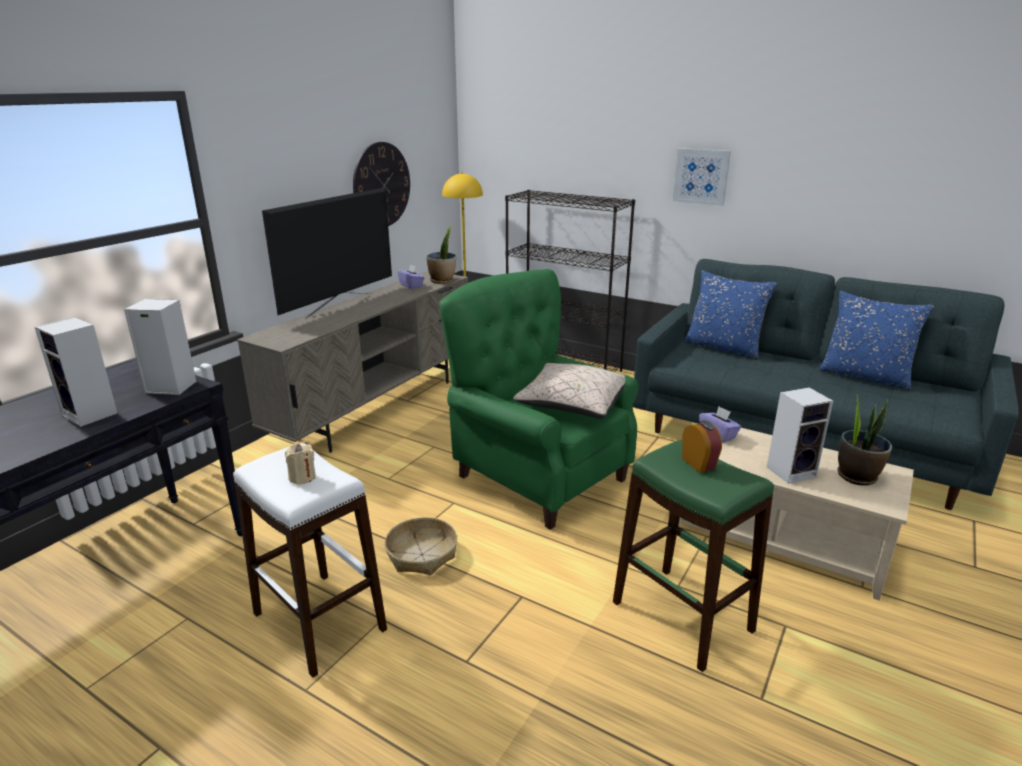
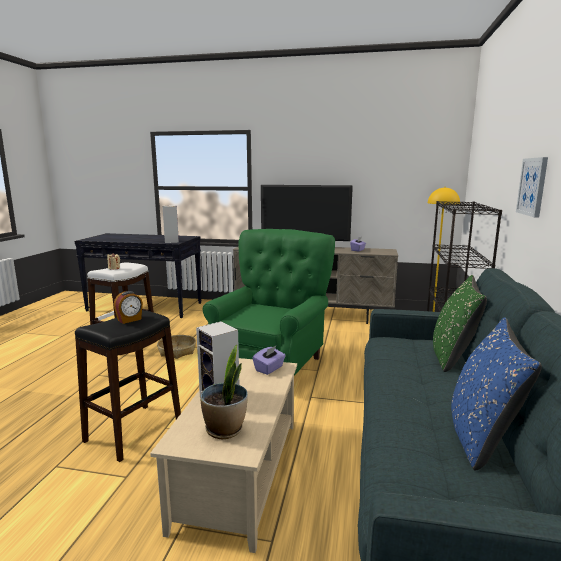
camera: 70 degrees right, 10 degrees down
(92, 414) = (145, 240): speaker -> none
(381, 185) = (374, 187): wall clock -> none
(442, 281) = (378, 252): potted plant -> none
(572, 405) = (265, 317): beige pillow -> none
(681, 616) = (134, 431): green stool -> black stool
(723, 348) = (453, 356): blue pillow -> green pillow

